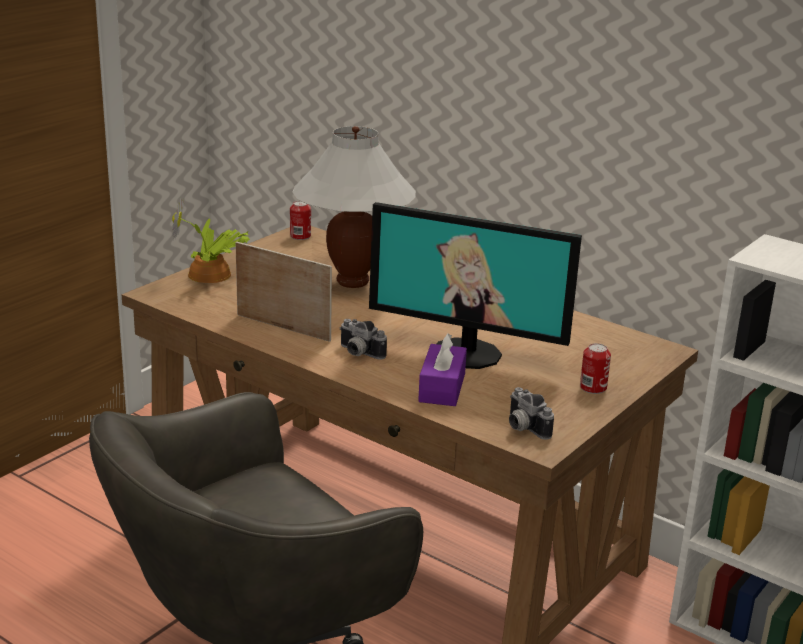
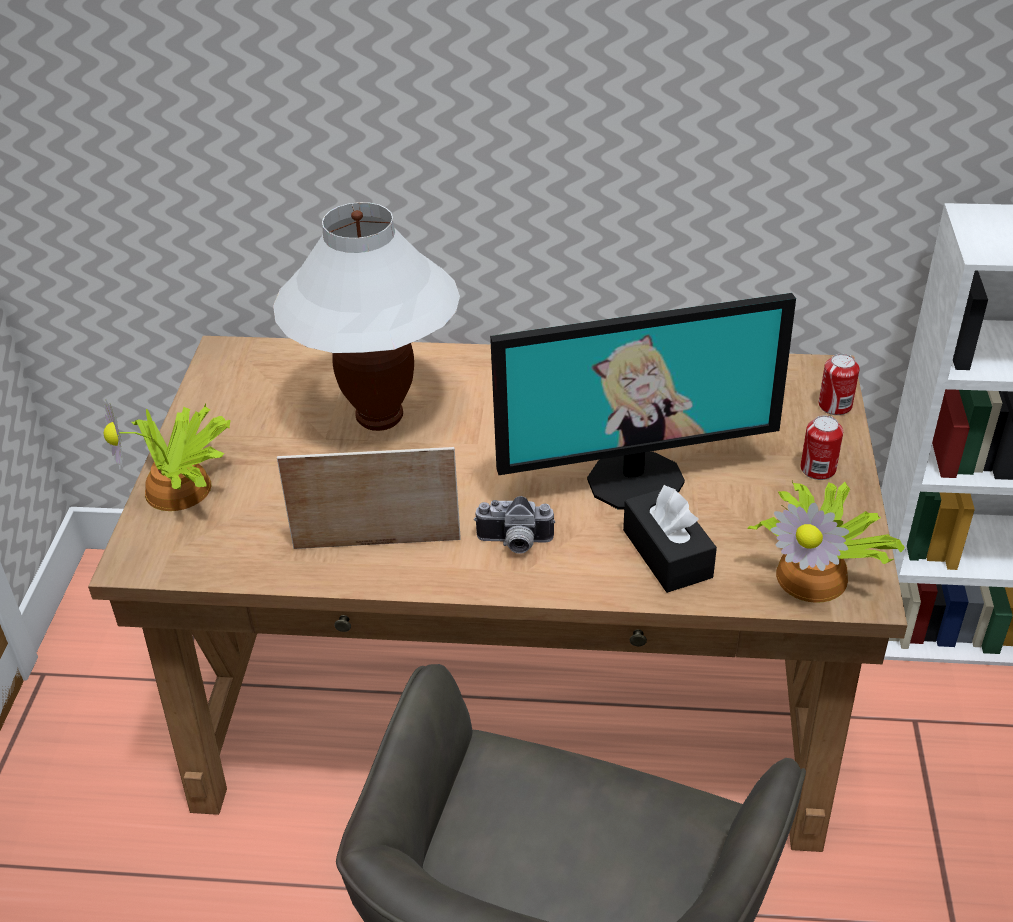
camera: 30 degrees left, 15 degrees up
(300, 236) = (229, 362): can -> can (835, 405)
(442, 387) = (667, 553): purple tissue box -> black tissue box
(523, 428) = (816, 574): camera -> potted plant

